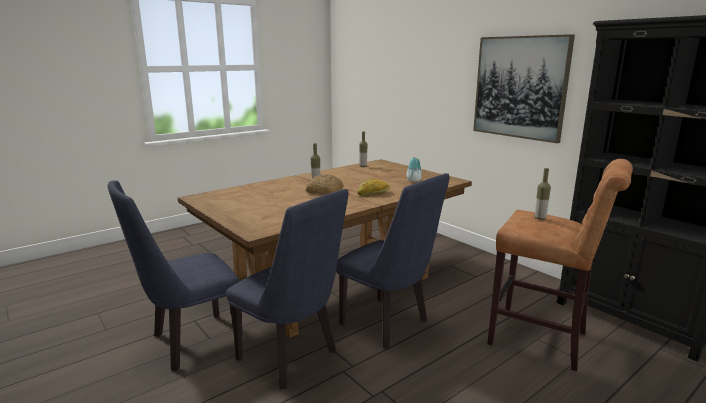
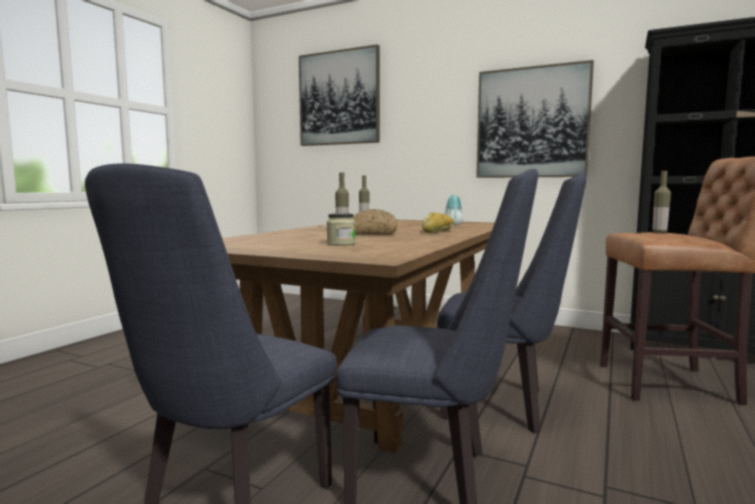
camera: 25 degrees left, 10 degrees down
(274, 207) = (341, 244): none -> jar
(384, 49) = (339, 98): none -> picture

